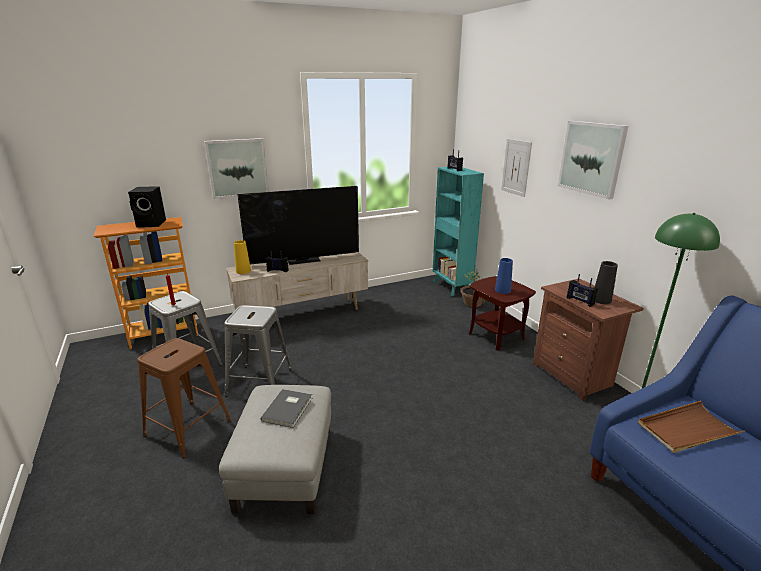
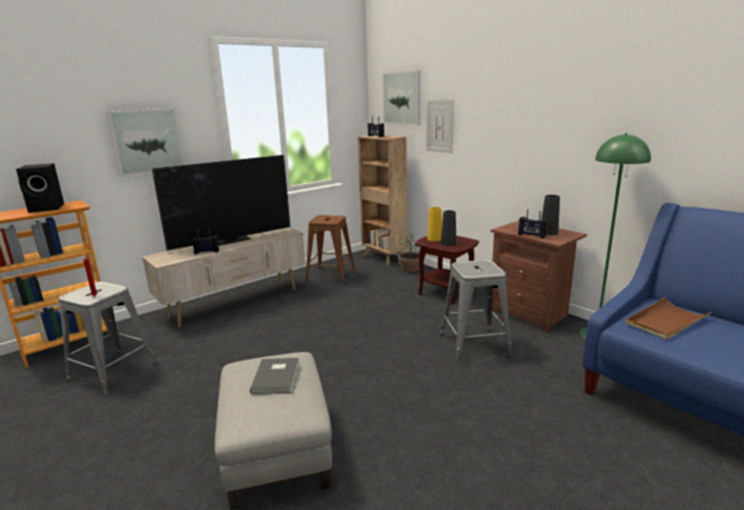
camera: 15 degrees left, 5 degrees down
(188, 428) = (139, 435): brown stool -> brown stool (331, 276)
(243, 271) = (165, 257): yellow vase -> yellow vase (434, 239)
(259, 382) = (211, 373): grey stool -> grey stool (473, 344)
(451, 287) = (384, 258): turquoise bookcase -> brown bookcase
(502, 290) = (448, 243): blue vase -> black vase
(591, 158) = (516, 104): picture -> picture (402, 98)

